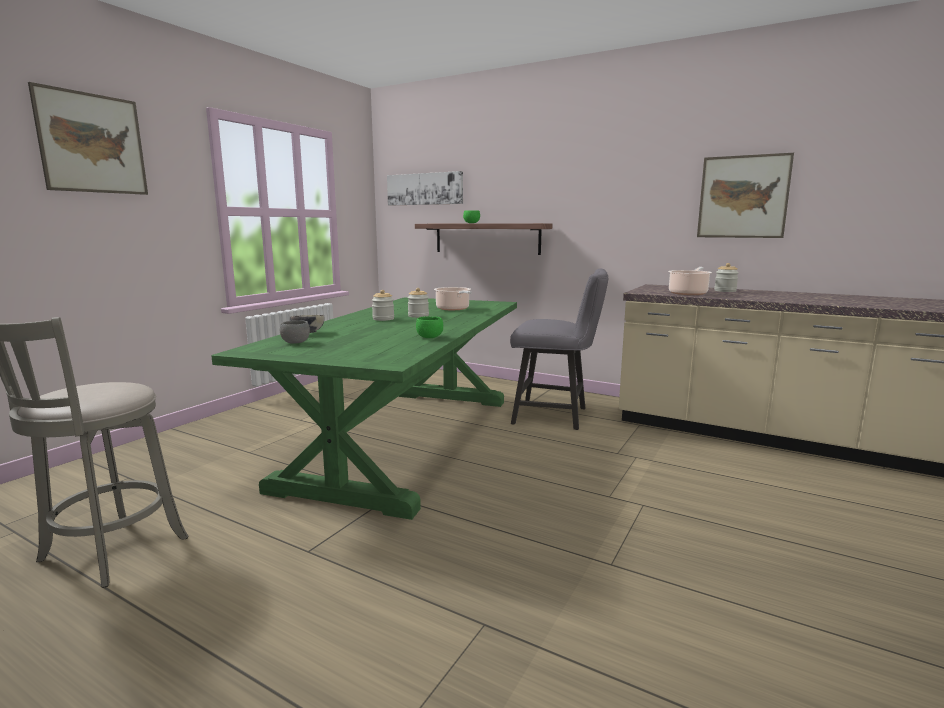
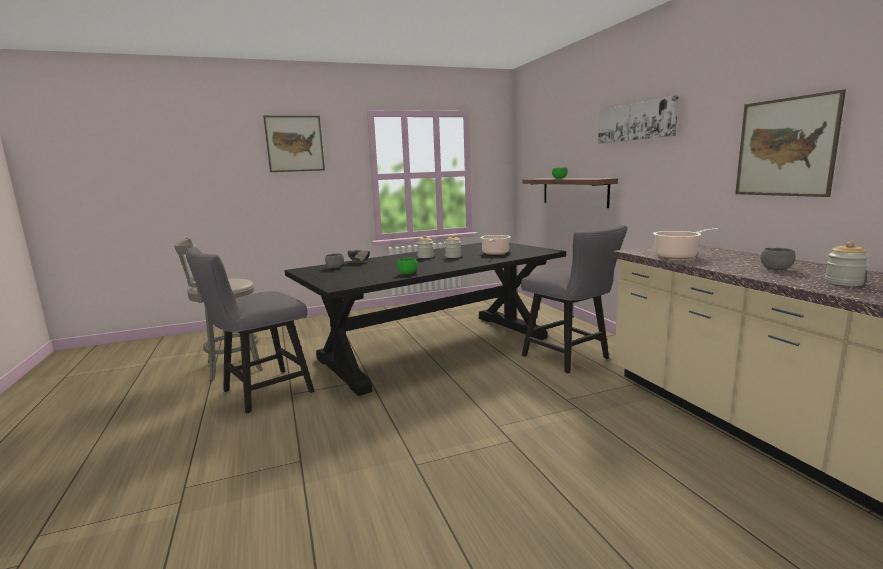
camera: 40 degrees right, 0 degrees up
(251, 569) = (261, 393): none -> grey chair
(407, 439) = (435, 348): green dining table -> black dining table
(425, 189) = (539, 149): picture -> picture (636, 122)
(725, 291) = (737, 257): jar -> jar (843, 283)
(780, 296) = (775, 269): none -> grey bowl

